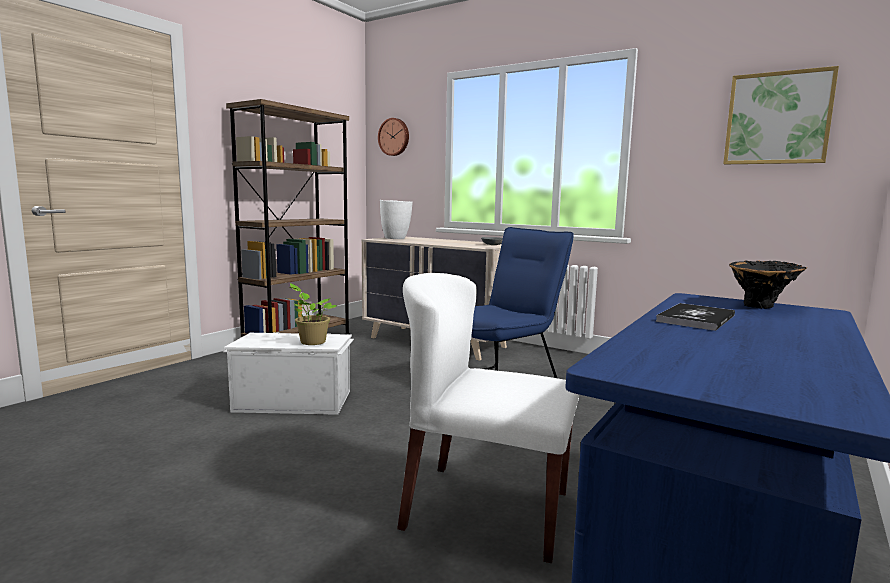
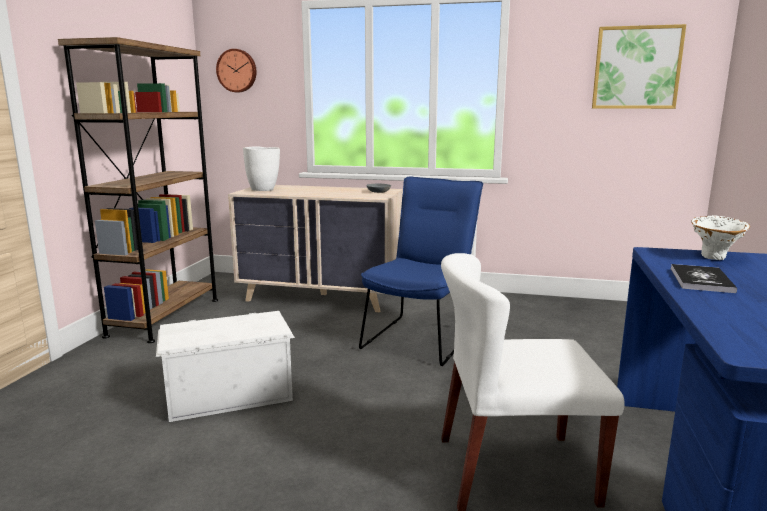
camera: 20 degrees left, 5 degrees up
(311, 342) = (251, 328): potted plant -> none
(763, 306) = (715, 256): black vase -> white vase

